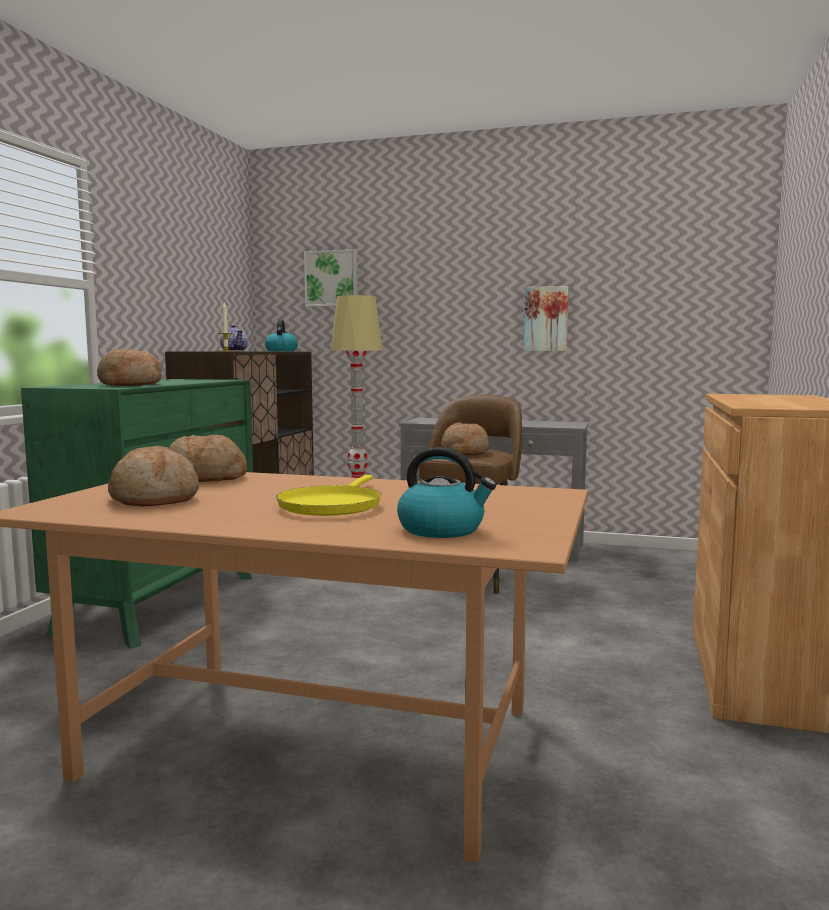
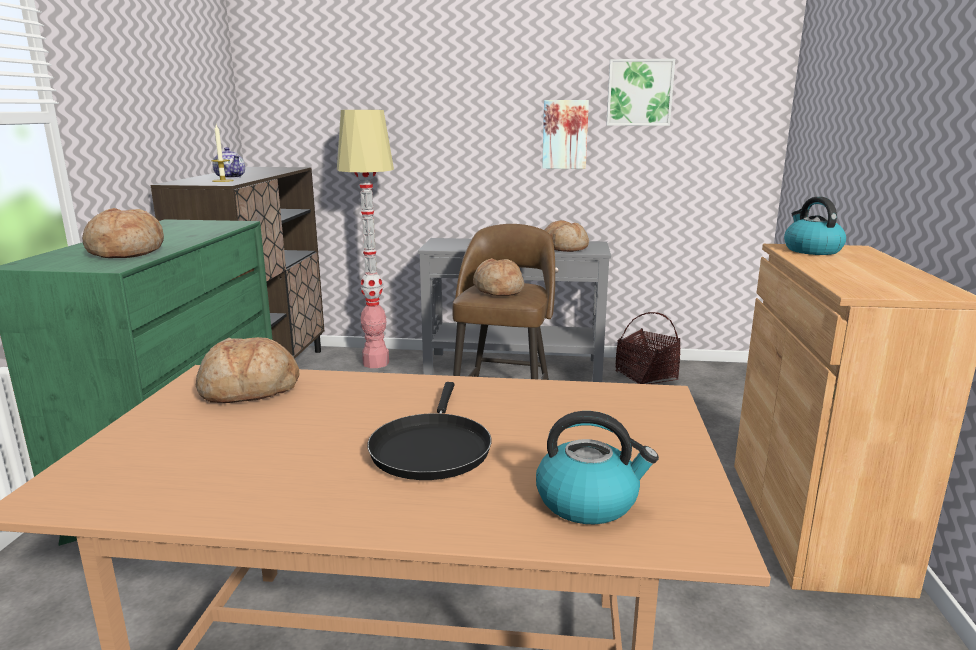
camera: 10 degrees left, 10 degrees up
(154, 498) = (204, 448): bread -> bread (564, 248)
(281, 351) = (278, 168): kettle -> kettle (811, 250)
(332, 278) = (329, 85): picture -> picture (639, 92)
(332, 505) = (431, 448): yellow frying pan -> black frying pan
(627, 559) = (645, 376): none -> basket

